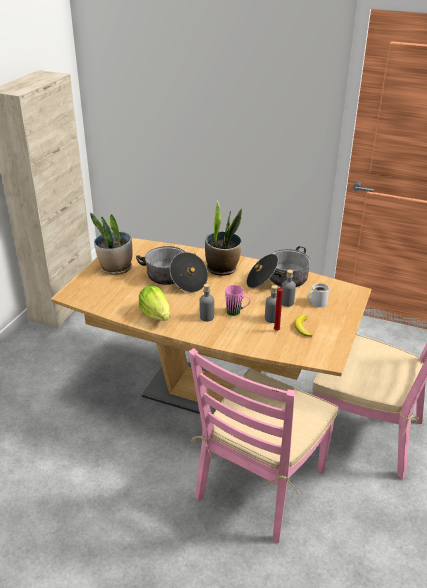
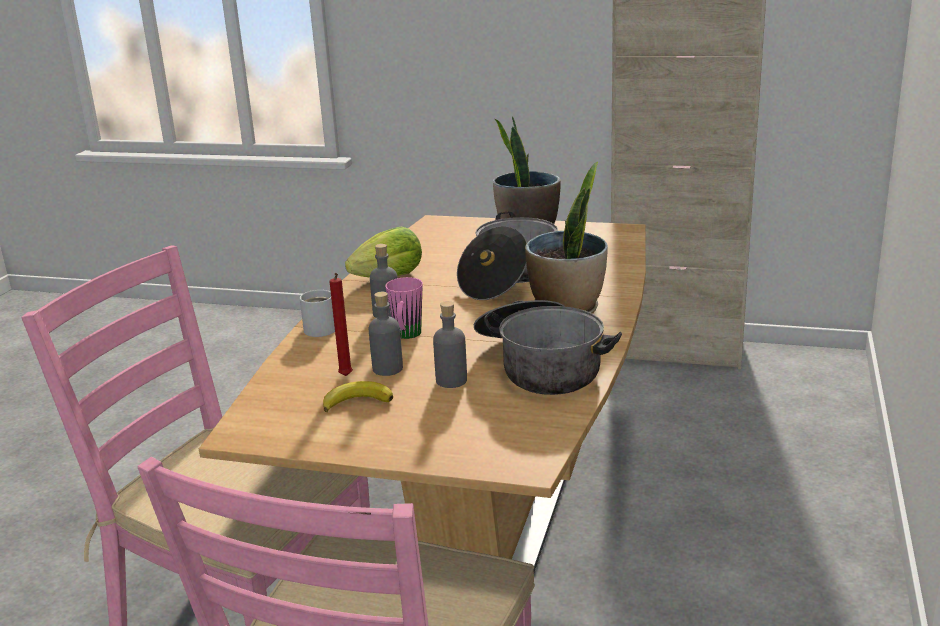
camera: 85 degrees right, 10 degrees down
(317, 302) = (459, 413): white mug -> white mug (320, 328)

